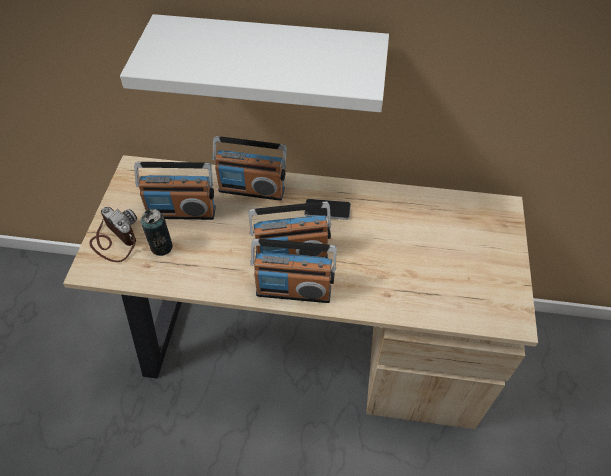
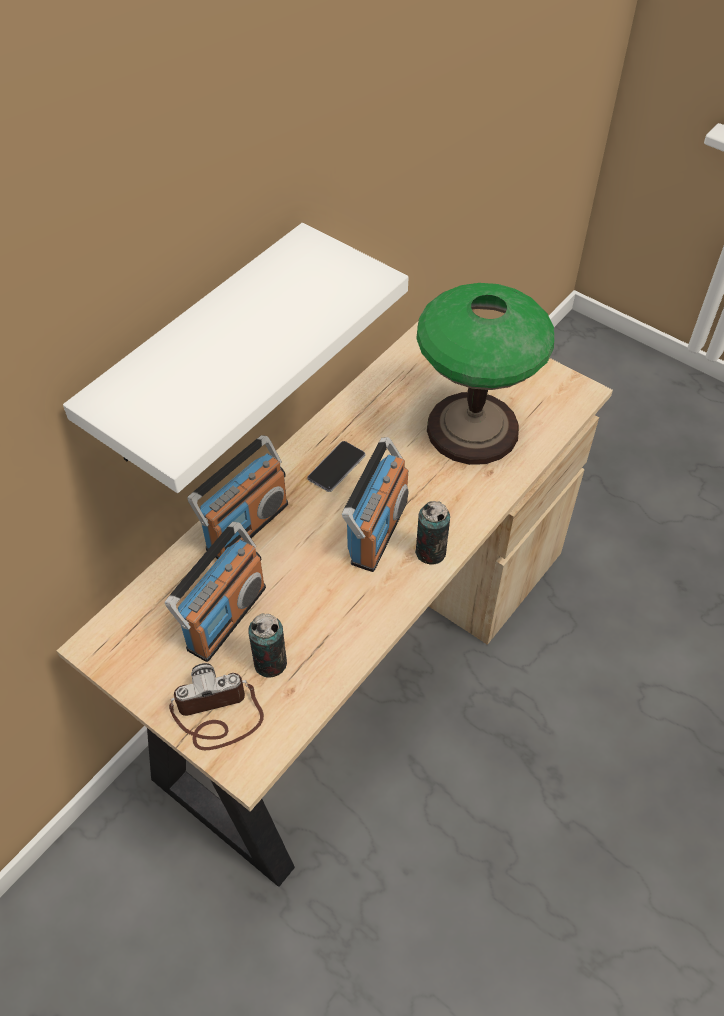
camera: 60 degrees left, 0 degrees up
(293, 290) = (430, 552): radio -> can
(419, 267) = (471, 428): none -> table lamp

